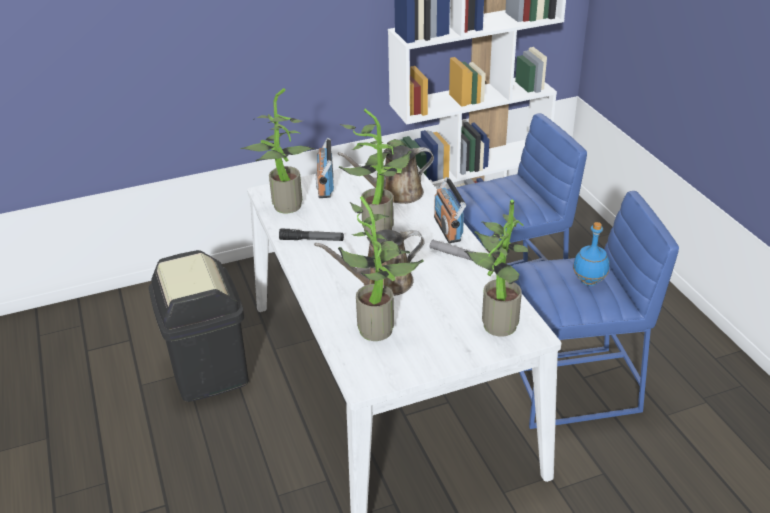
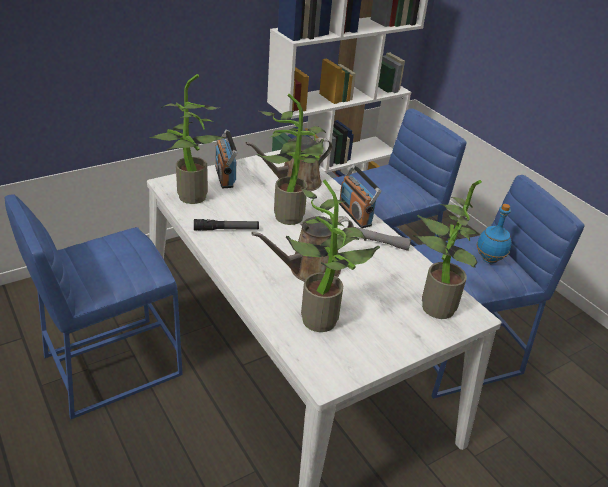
camera: 15 degrees left, 0 degrees up
(208, 371) = (111, 364): black trash can -> blue stool

